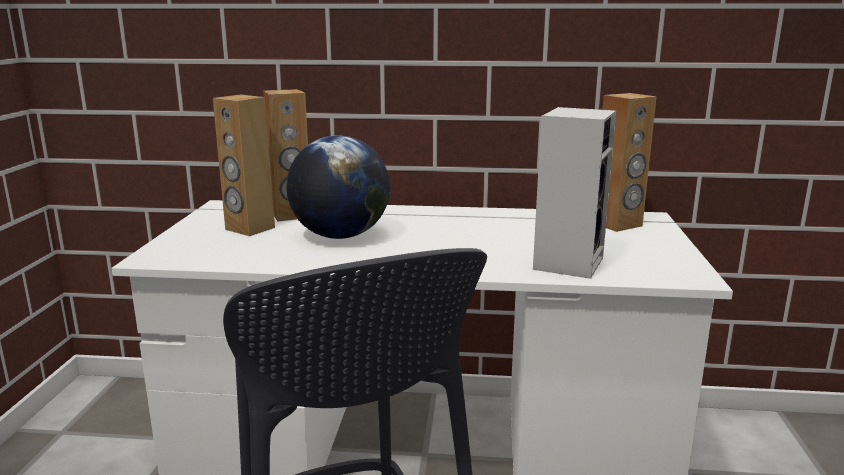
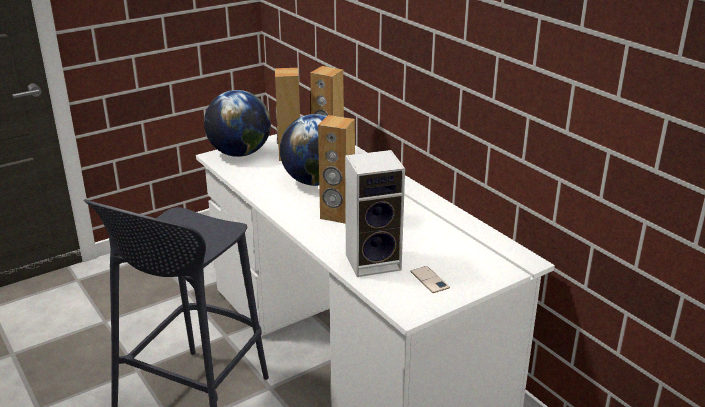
camera: 50 degrees right, 10 degrees up
(178, 246) = (239, 153): none -> globe
(618, 224) = (484, 255): brown speaker -> brown speaker (337, 215)
(638, 254) = (429, 280): none -> phone

